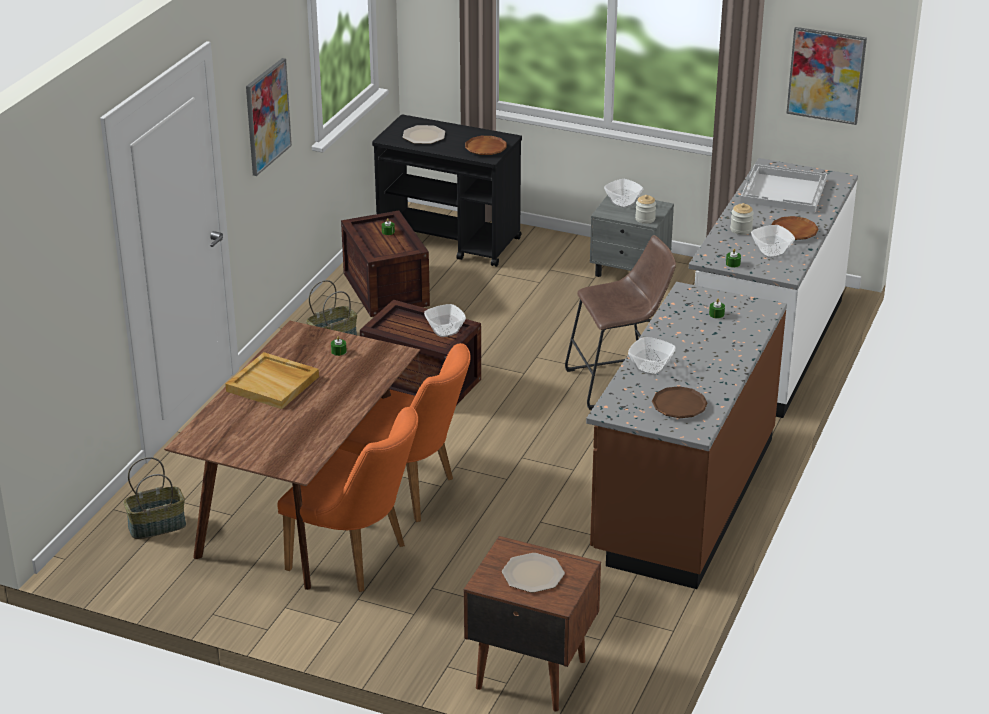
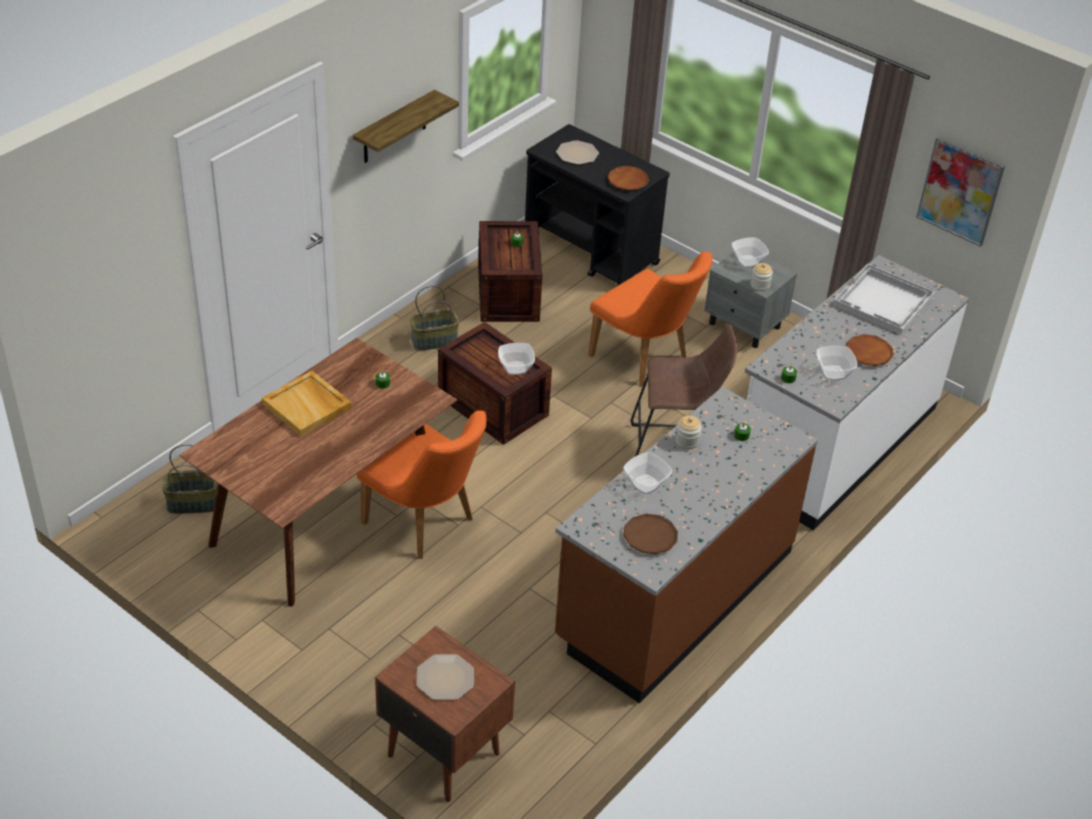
camera: 15 degrees right, 10 degrees up
(267, 116) = (394, 128): picture -> shelf
(357, 559) = (347, 585): orange chair -> orange chair (645, 360)
(741, 230) = (816, 339): jar -> jar (687, 441)

